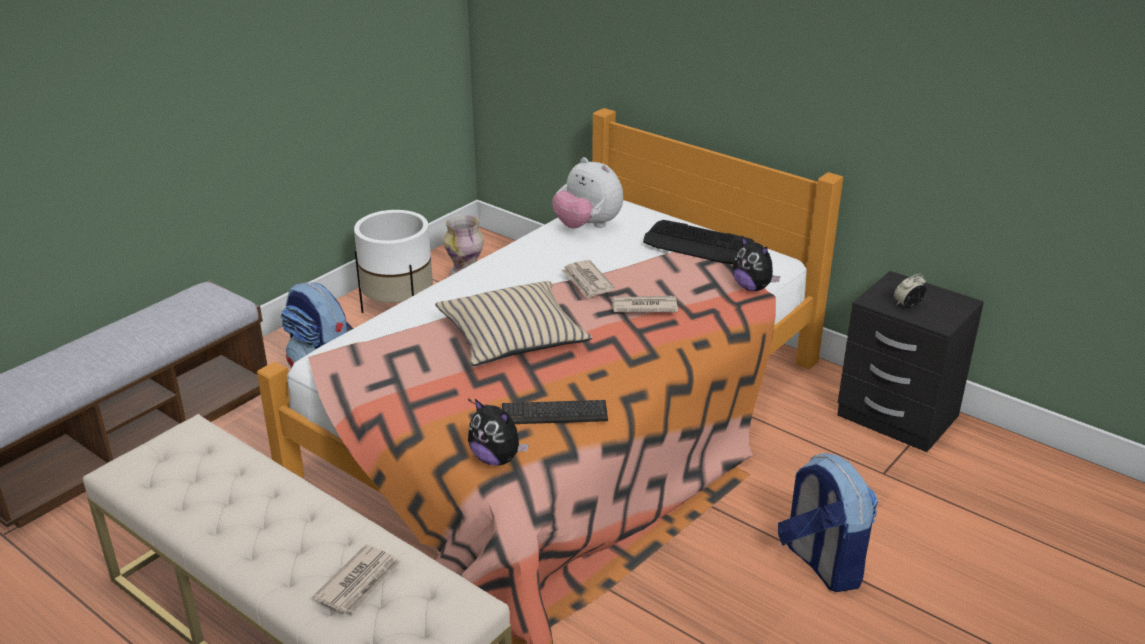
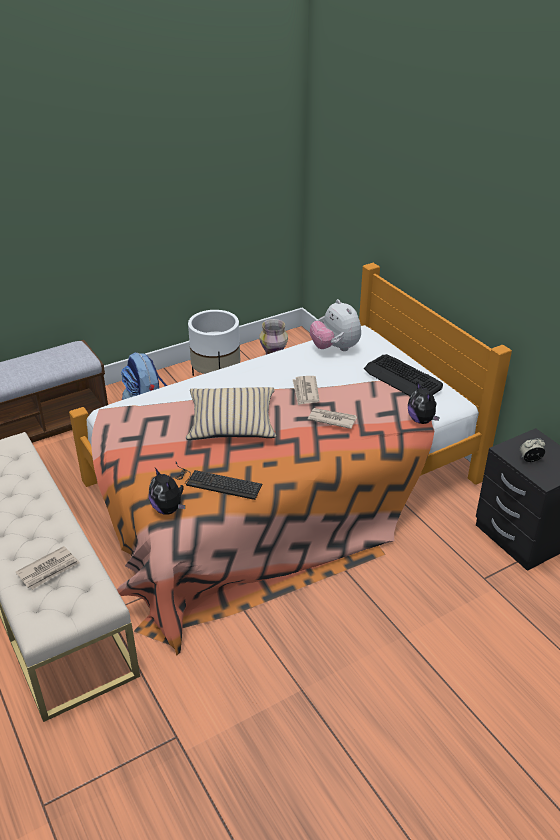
camera: 20 degrees right, 5 degrees up
(821, 563) = (398, 633): backpack -> none

